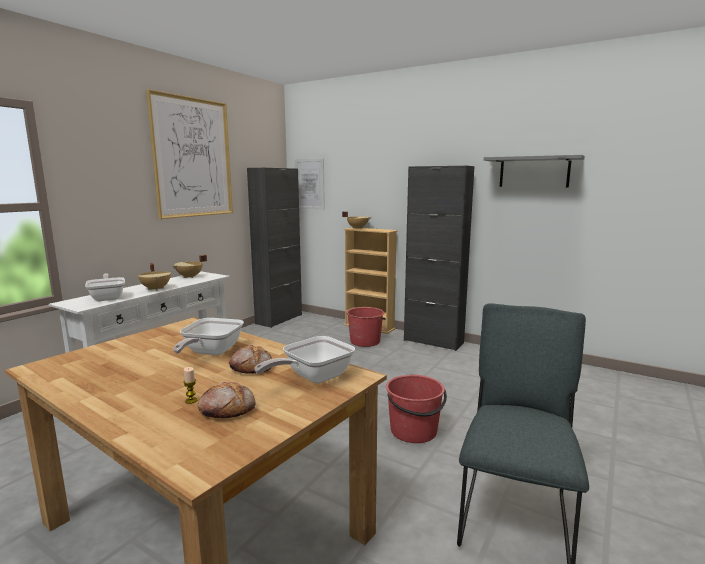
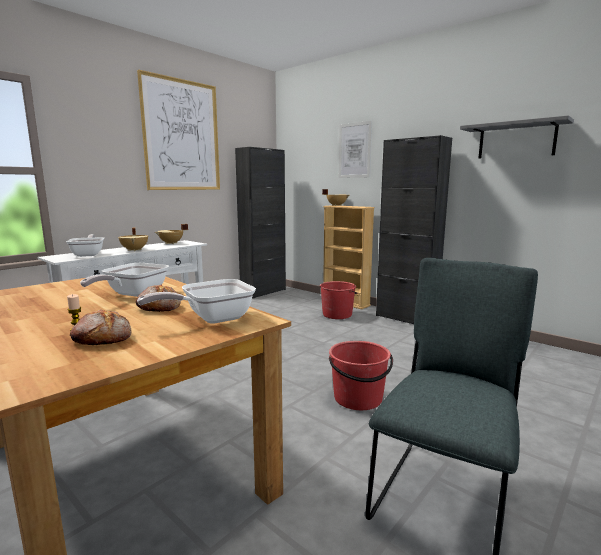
camera: 10 degrees right, 0 degrees up
(309, 184) = (296, 165): picture -> picture (355, 150)

